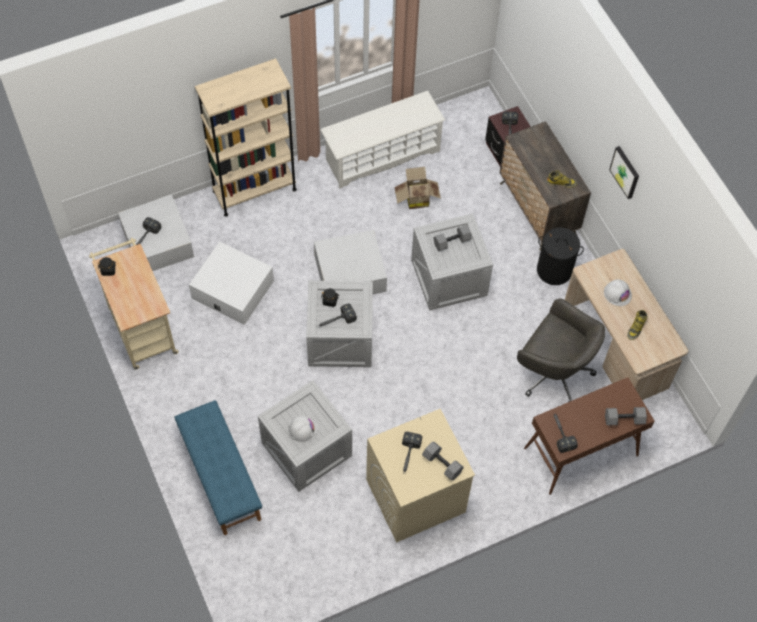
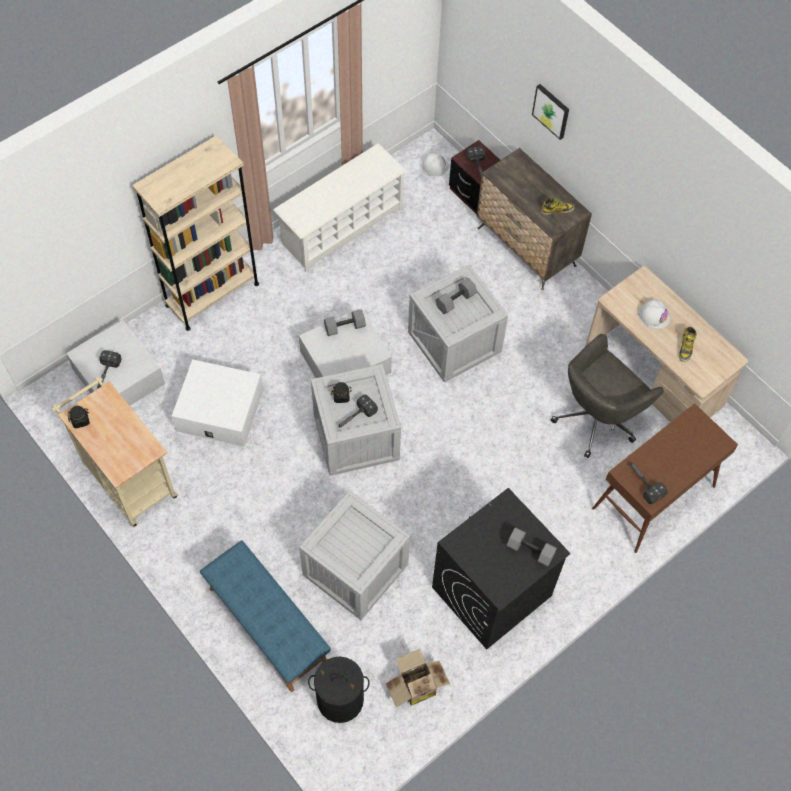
camera: 15 degrees left, 0 degrees up
(303, 429) = (354, 549): white hard hat -> white hard hat (434, 166)
(408, 456) = (490, 550): hammer -> none
(415, 496) = (491, 592): beige washing machine -> black washing machine
(416, 198) = (392, 264): cardboard box -> cardboard box (415, 686)
(553, 372) = (597, 418): grey office chair -> grey office chair turned 120 degrees clockwise
(554, 270) = (563, 308): black laundry basket -> black laundry basket (340, 699)
(623, 420) = (705, 451): grey dumbbell -> grey dumbbell (344, 328)
(625, 172) = (639, 178): picture -> picture (551, 111)

